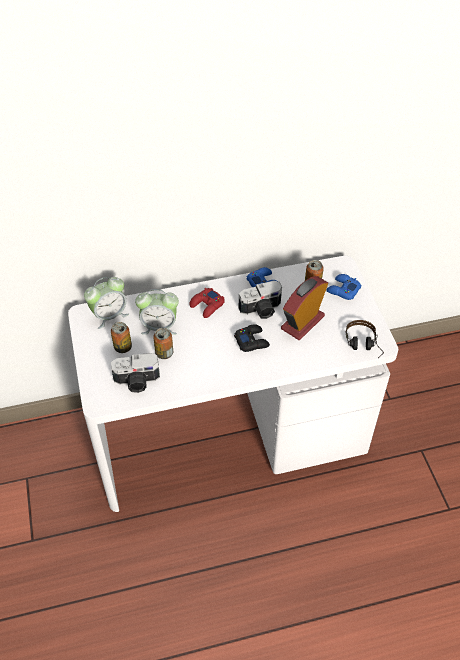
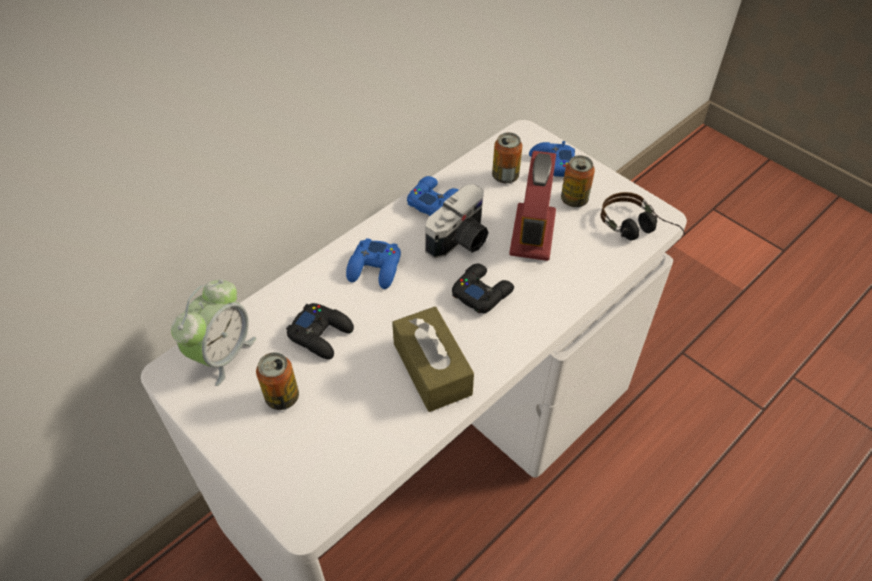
camera: 30 degrees left, 0 degrees up
(137, 382) = (347, 445): camera -> none
(159, 326) = (321, 334): alarm clock -> black game controller
(164, 353) = (360, 374): can -> can (574, 200)
(199, 366) = (432, 369): none -> brown tissue box
(207, 305) = (375, 268): red game controller -> blue game controller

